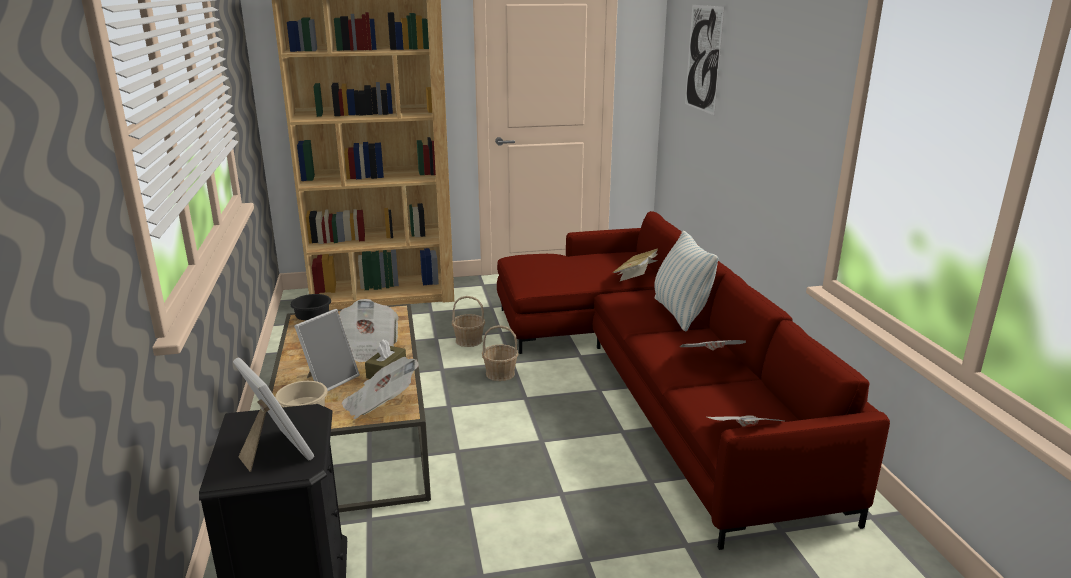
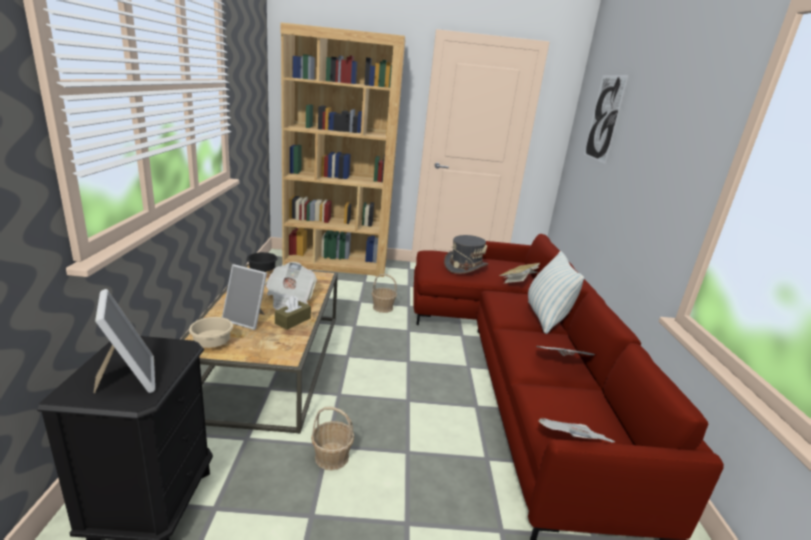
camera: 10 degrees right, 0 degrees up
(329, 380) = (247, 319): picture frame -> picture frame turned 60 degrees clockwise
(380, 405) = (273, 348): newspaper -> none
(500, 373) = (396, 337): basket -> basket (331, 456)
(566, 269) = (465, 267): none -> grey hat

